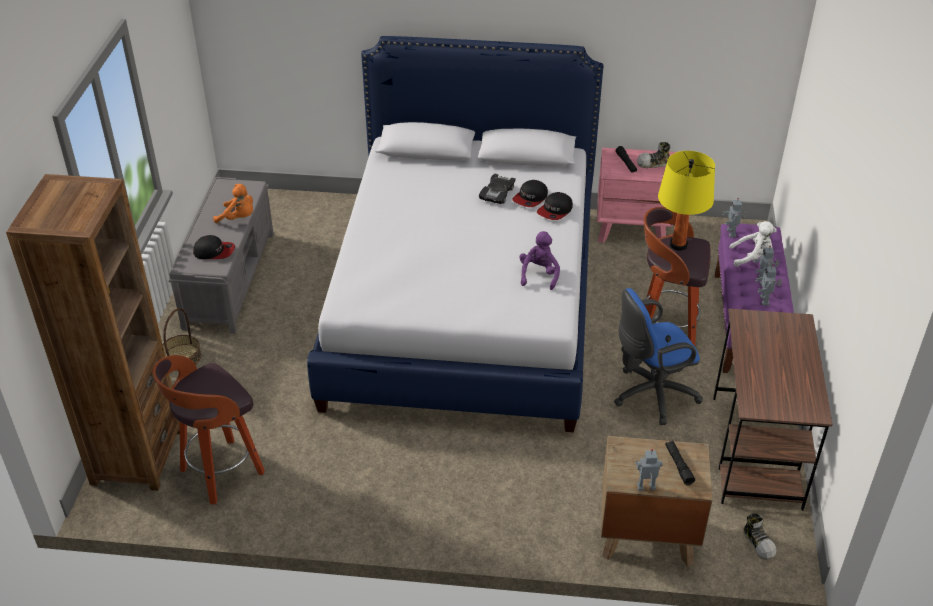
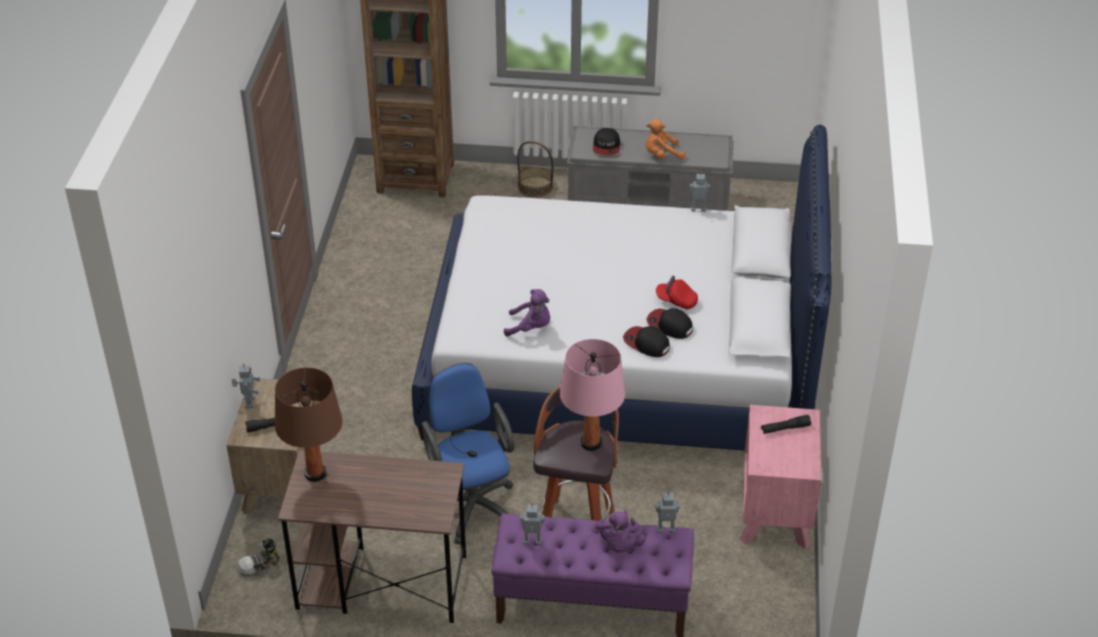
camera: 90 degrees right, 0 degrees up
(220, 473) = (391, 222): stool -> none
(238, 218) = (661, 155): orange plush toy -> orange plush toy turned 60 degrees clockwise
(497, 193) = (676, 301): black toy car -> red cap
(653, 163) = (788, 454): shoe -> none
(678, 245) = (591, 443): yellow table lamp -> pink table lamp
(752, 257) = (619, 545): white plush toy -> purple plush toy
(763, 281) = (569, 546): toy robot -> toy robot (698, 210)
(768, 402) = (315, 474): none -> brown table lamp

